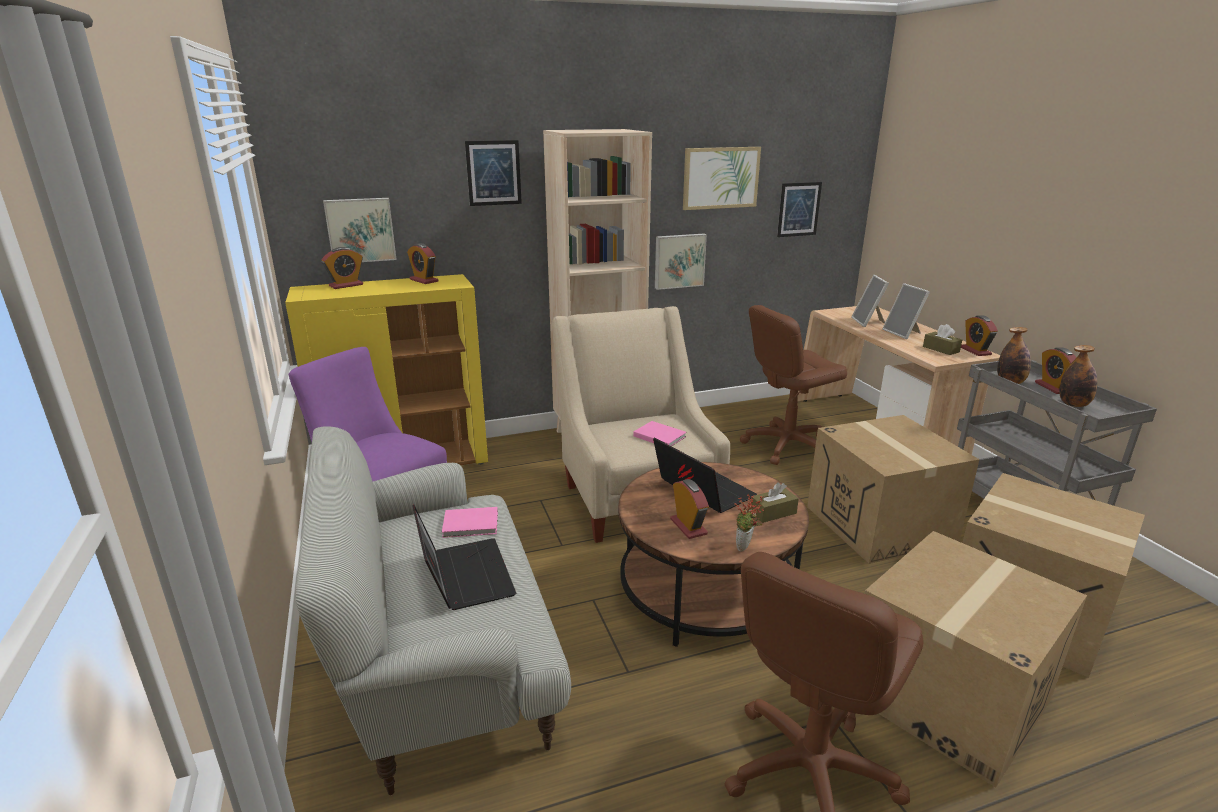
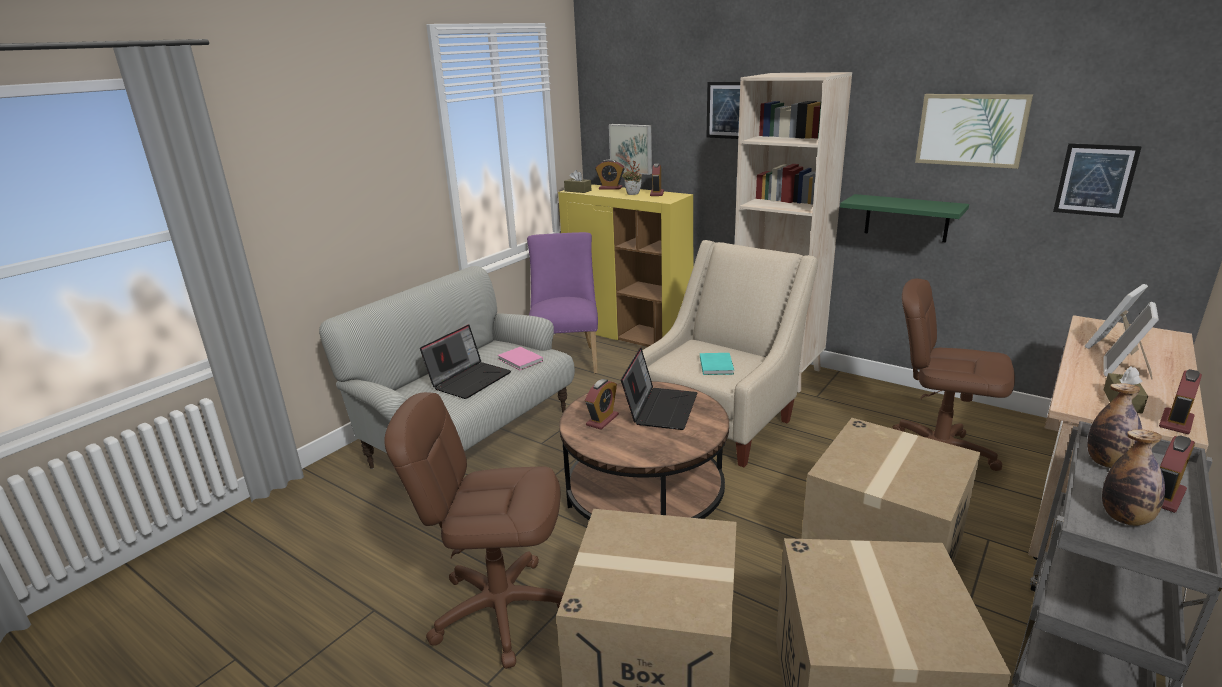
camera: 55 degrees right, 0 degrees up
(659, 436) = (717, 365): pink book -> turquoise book
(679, 260) = (906, 218): picture -> green shelf
(745, 547) = (602, 449): potted plant -> potted plant (632, 194)
(773, 512) = (669, 444): brown tissue box -> brown tissue box (578, 191)

